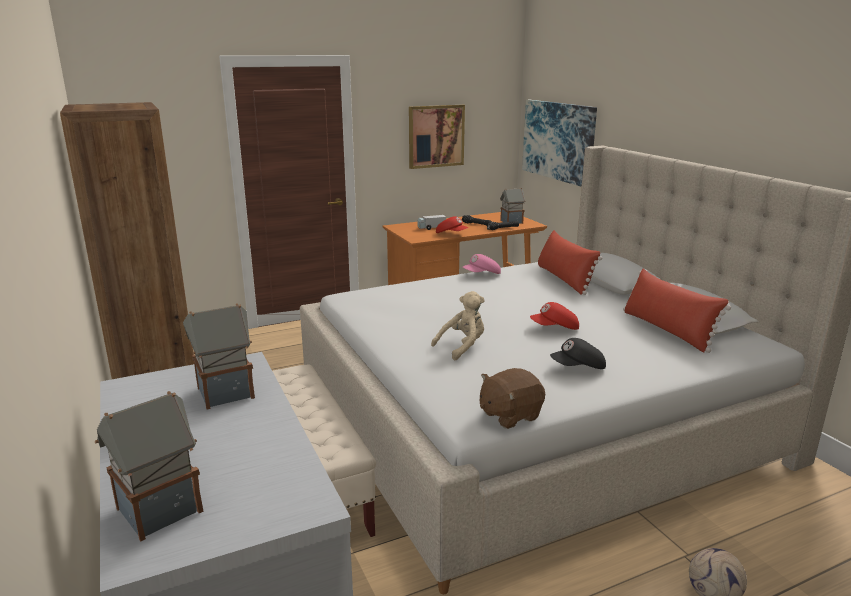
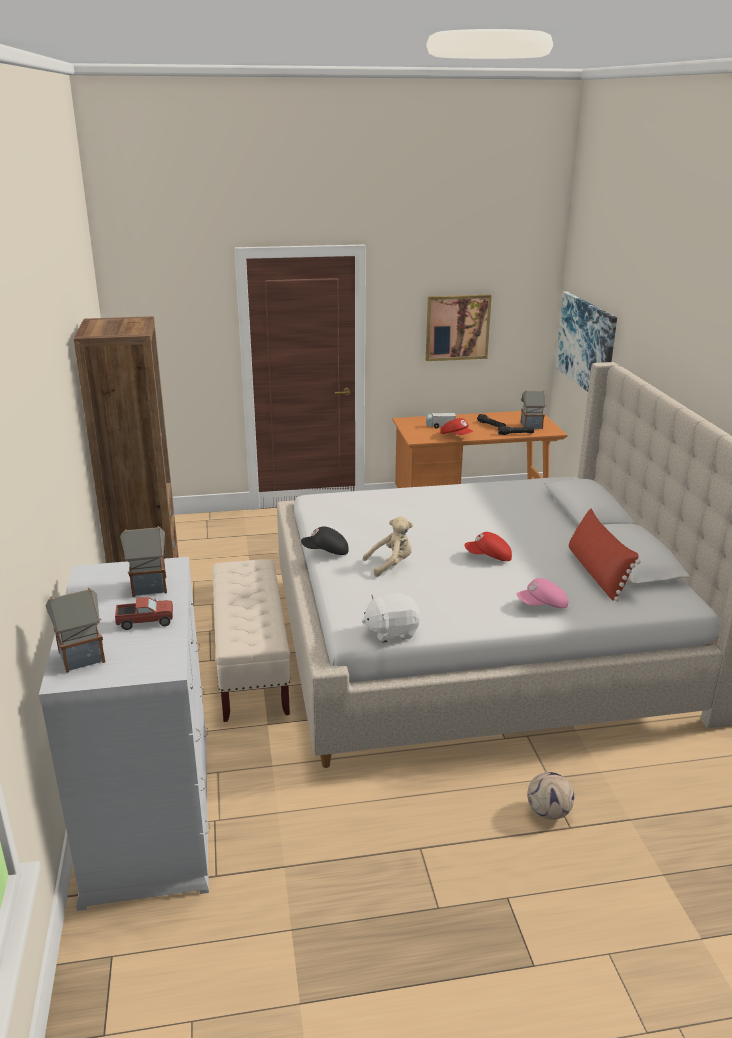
camera: 15 degrees right, 5 degrees up
(242, 440) = (145, 622): none -> toy truck
(482, 275) = (459, 489): pink cap -> pink cap (542, 606)
(509, 415) = (391, 632): brown plush toy -> white plush toy
(564, 279) = (538, 504): red pillow -> none
(578, 368) = (481, 599): black cap -> black cap (326, 551)

